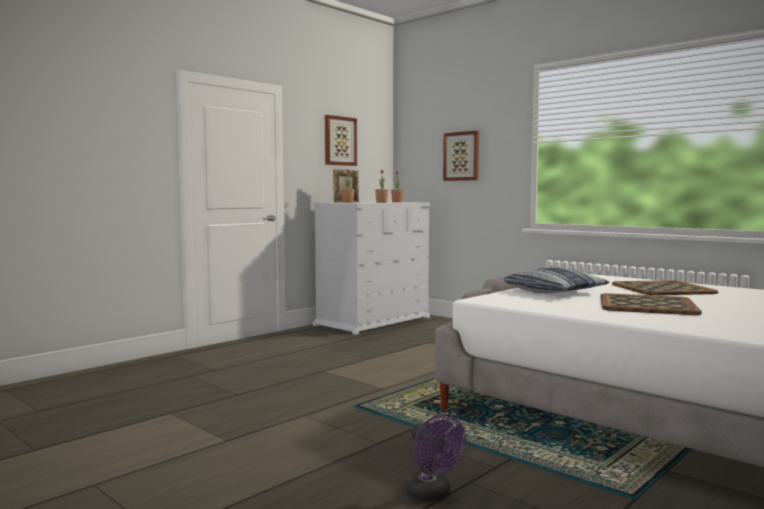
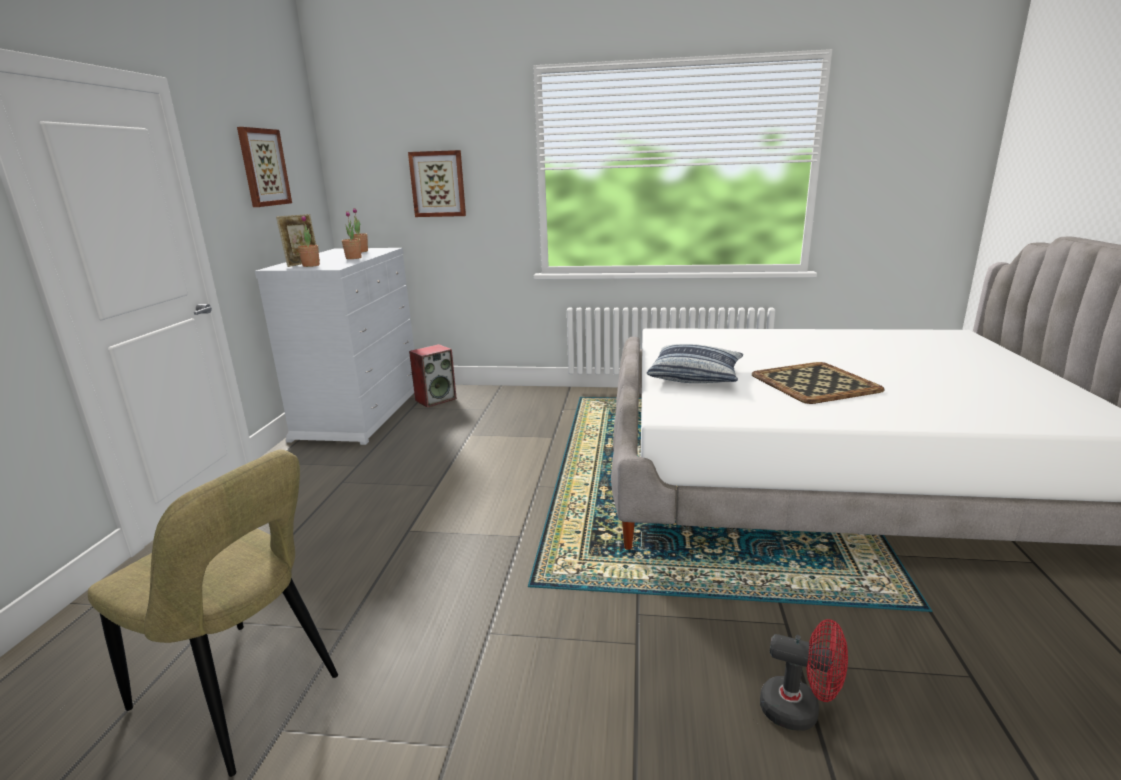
camera: 35 degrees left, 15 degrees up
(169, 400) = (242, 696): none -> beige chair
(432, 323) = (436, 399): none -> speaker
(432, 495) = (799, 710): purple fan -> red fan
(661, 289) = (760, 346): tray -> none

